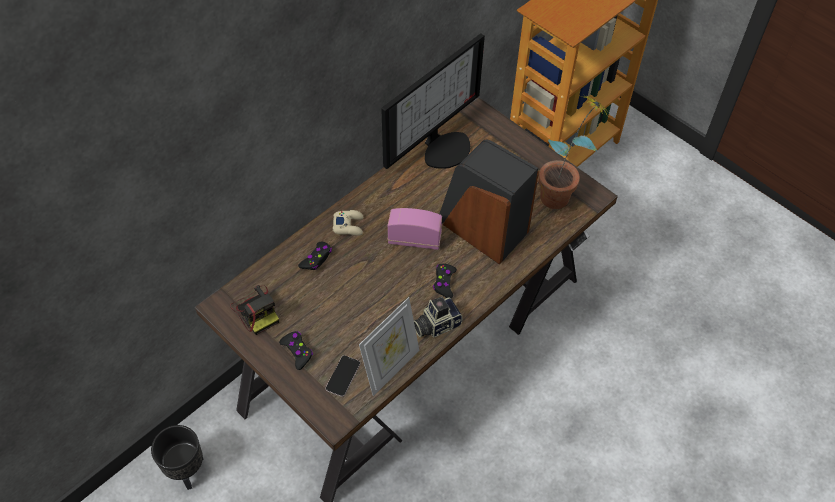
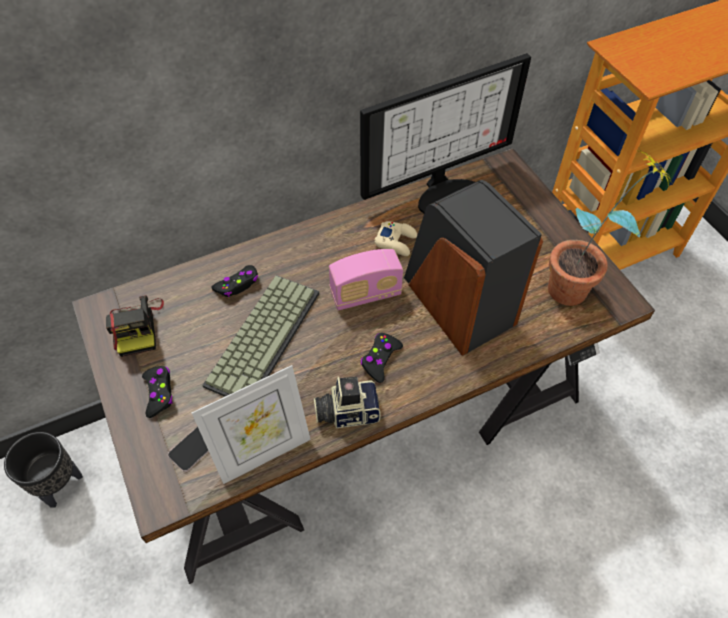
camera: 20 degrees right, 0 degrees up
(348, 225) = (294, 255): beige game controller -> beige game controller (396, 241)
(353, 291) = (262, 336): none -> keyboard
(414, 240) = (365, 294): radio -> radio turned 135 degrees clockwise

